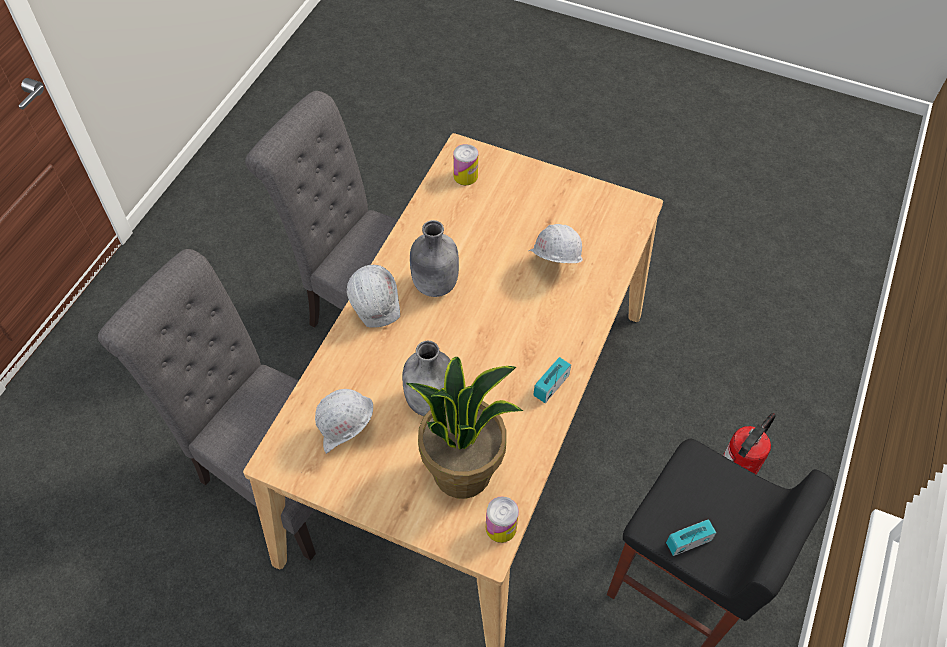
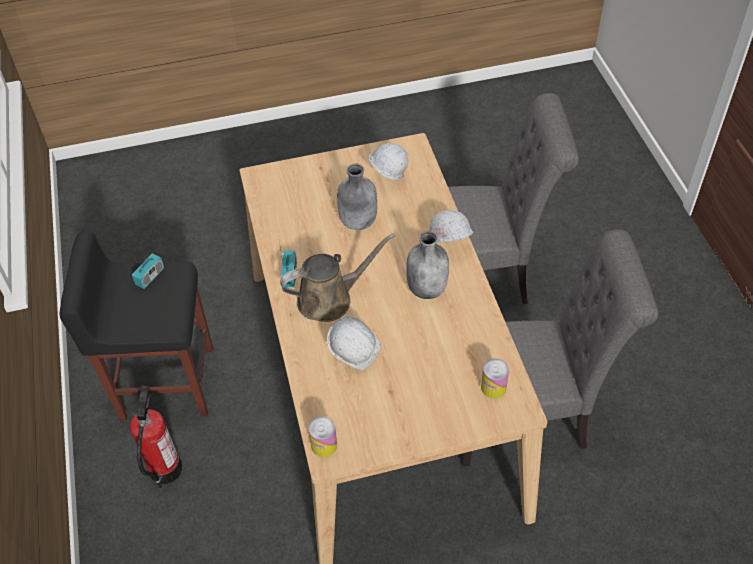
camera: 145 degrees right, 5 degrees down
(462, 470) = (305, 200): potted plant -> none
(501, 527) = (259, 189): can -> can (324, 445)
(532, 333) = (330, 299): none -> brown watering can

